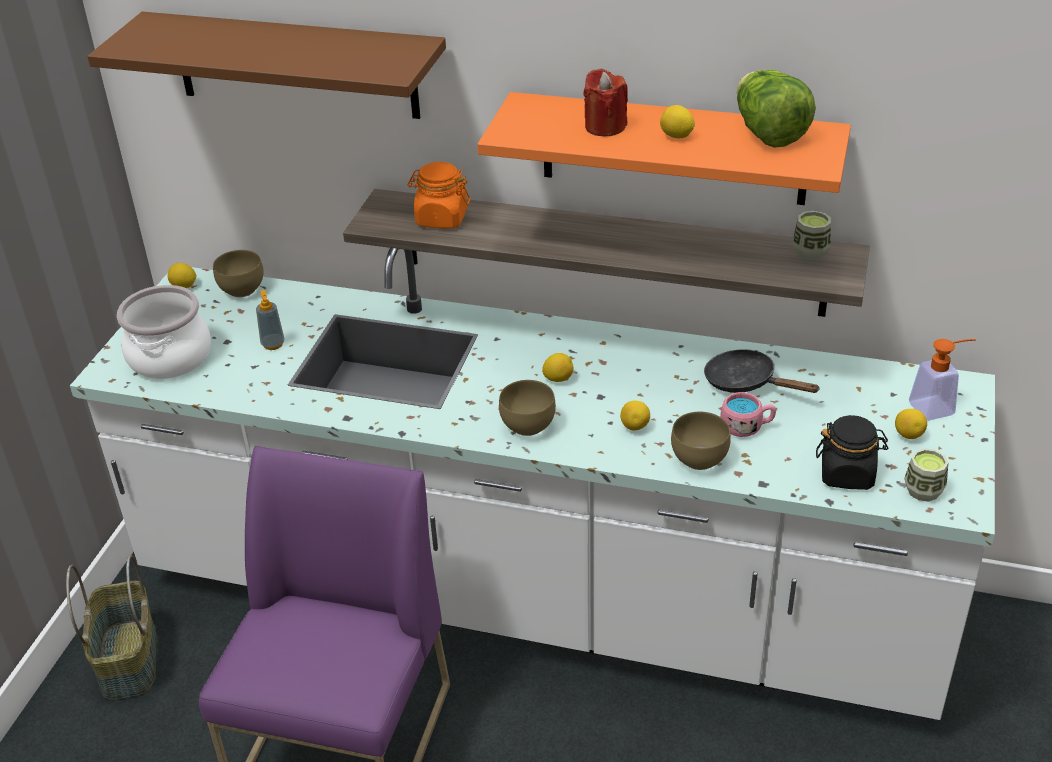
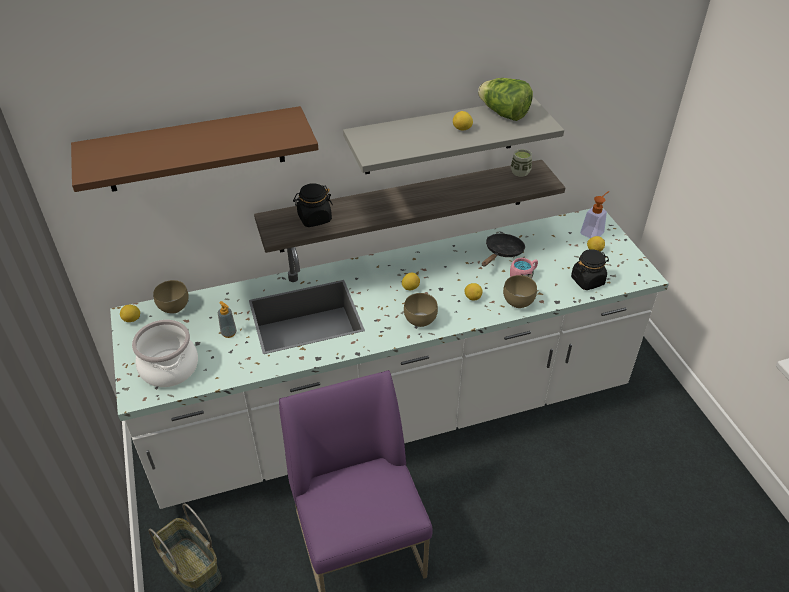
camera: 35 degrees left, 5 degrees up
(441, 218) = (314, 218): orange jar -> black jar
(605, 127) = (419, 135): red candle -> none
(673, 149) = (440, 136): orange shelf -> grey shelf
(746, 383) = (502, 253): black frying pan -> black frying pan turned 120 degrees clockwise
(923, 490) = (624, 275): cup -> none

